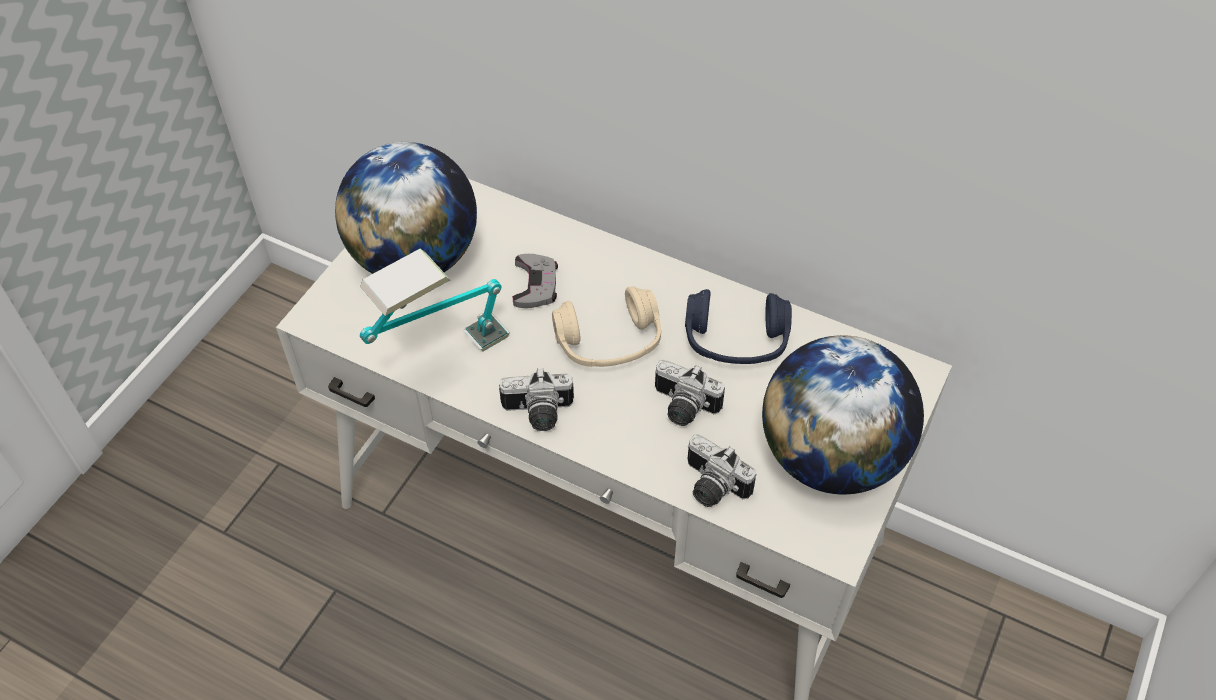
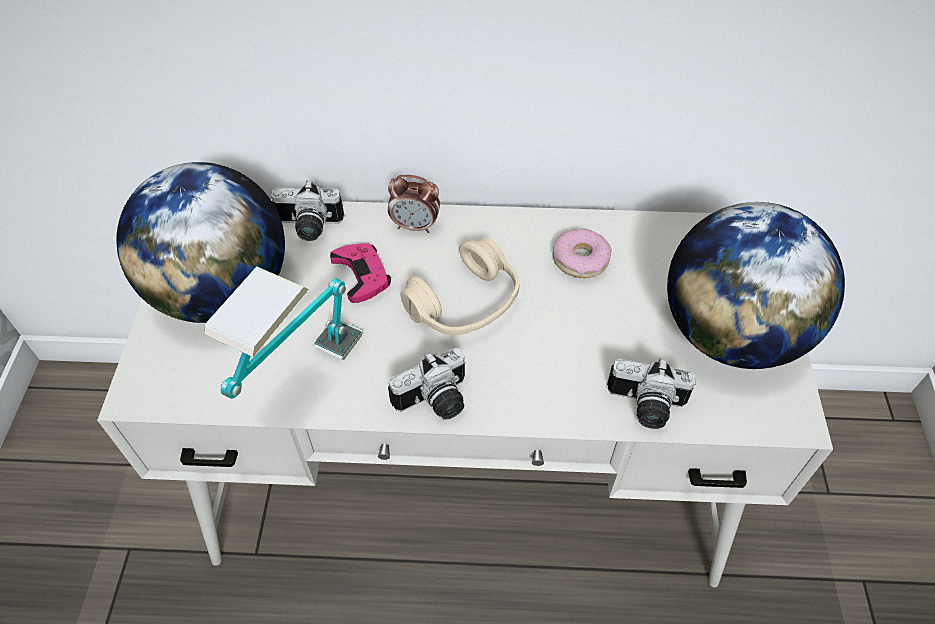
camera: 25 degrees left, 0 degrees up
(535, 285) = (362, 275): grey game controller -> pink game controller
(605, 257) = (415, 226): none -> alarm clock
(682, 408) = (571, 340): camera -> camera (308, 227)
(736, 340) = (580, 259): blue headphones -> donut

